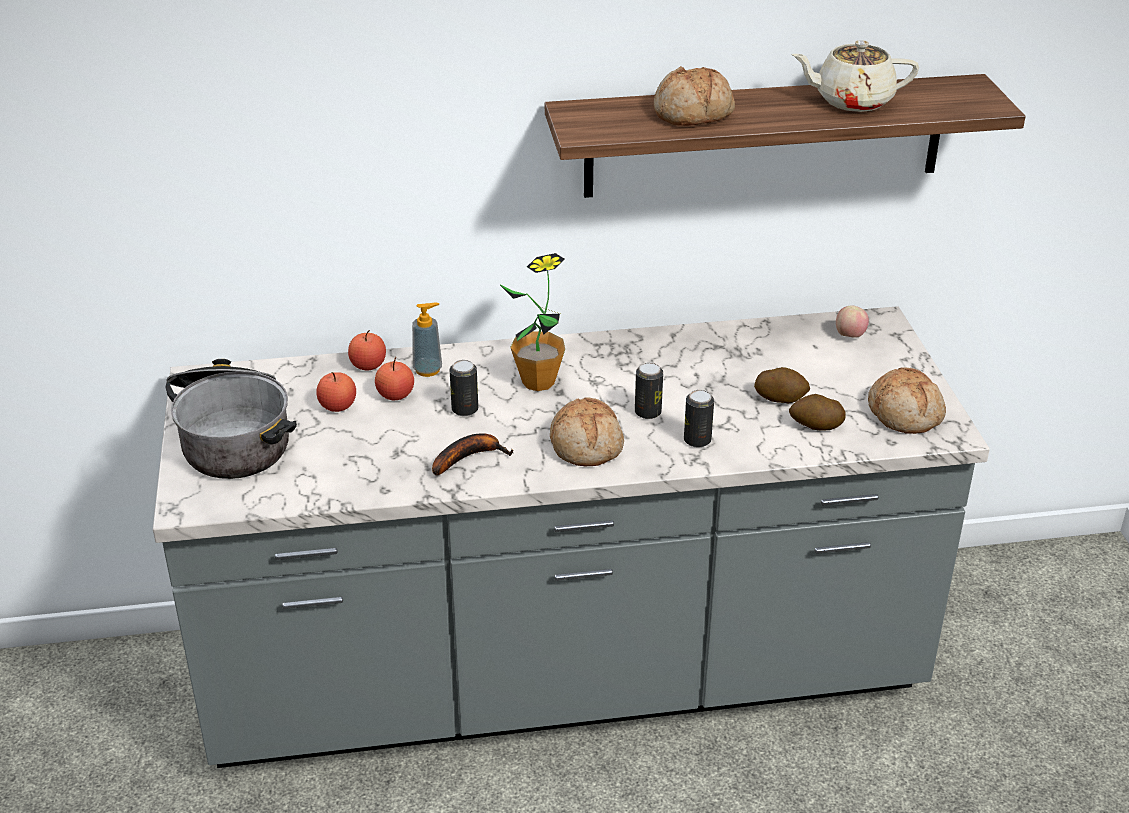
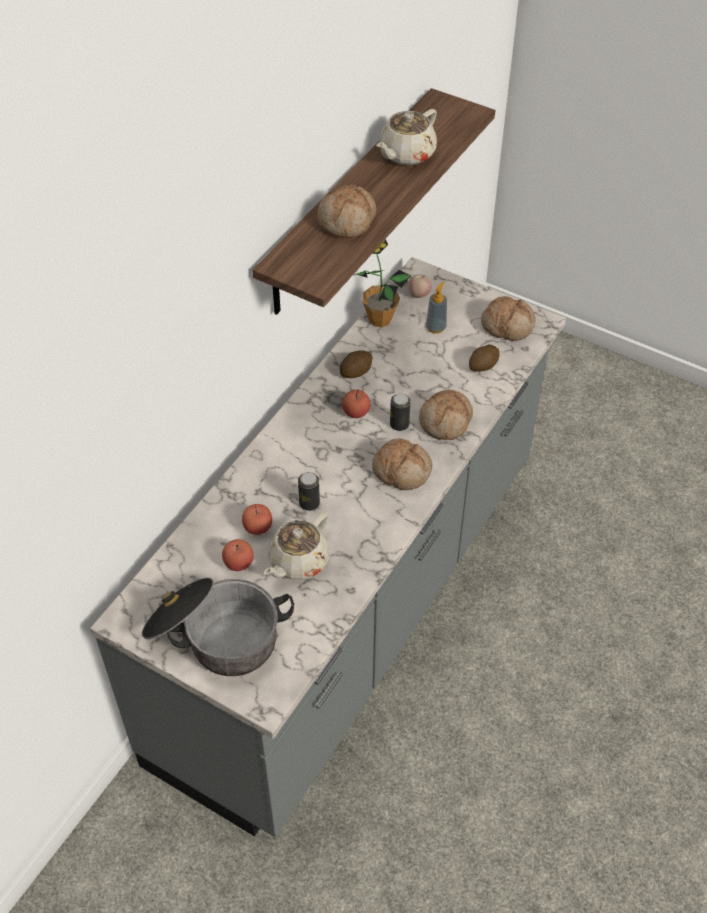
camera: 50 degrees left, 15 degrees up
(368, 365) = (209, 521): apple -> apple (356, 412)
(382, 439) = (298, 561): none -> beige teapot
(428, 370) = (247, 495): soap dispenser -> soap dispenser (436, 327)
(469, 457) = (359, 531): banana -> none
(538, 381) = (317, 452): potted plant -> potted plant (380, 319)
(697, 440) = (446, 422): can -> bread
(780, 398) = (444, 362): potato -> potato (356, 371)

